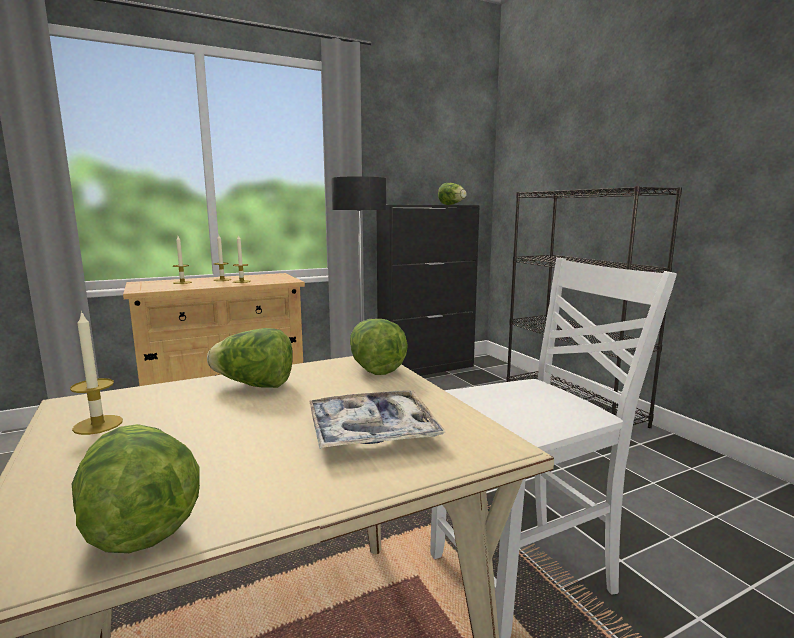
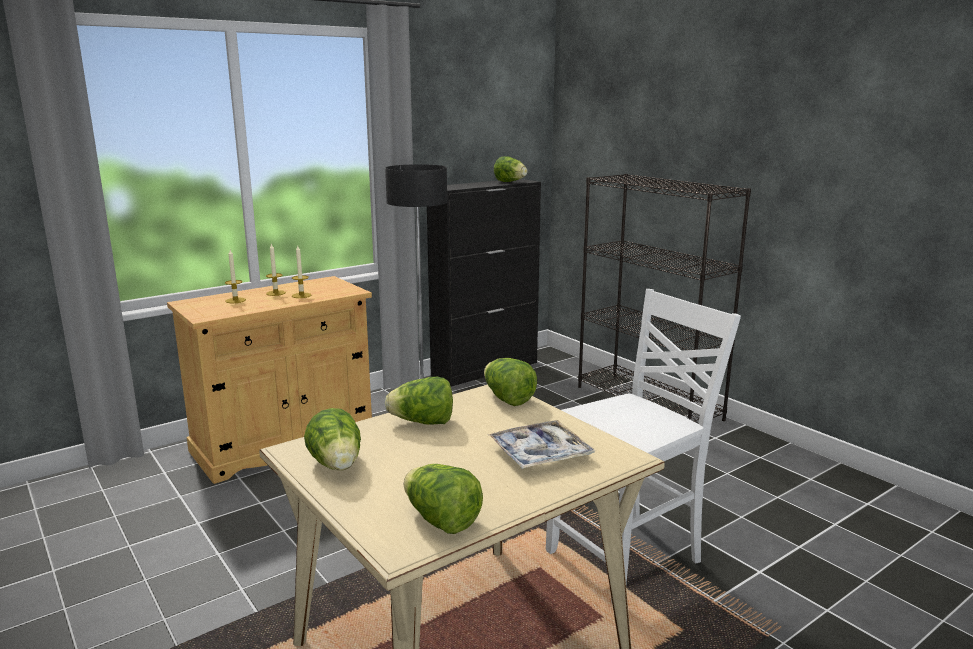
camera: 10 degrees left, 5 degrees up
(98, 425) = (337, 465): candle -> lettuce

